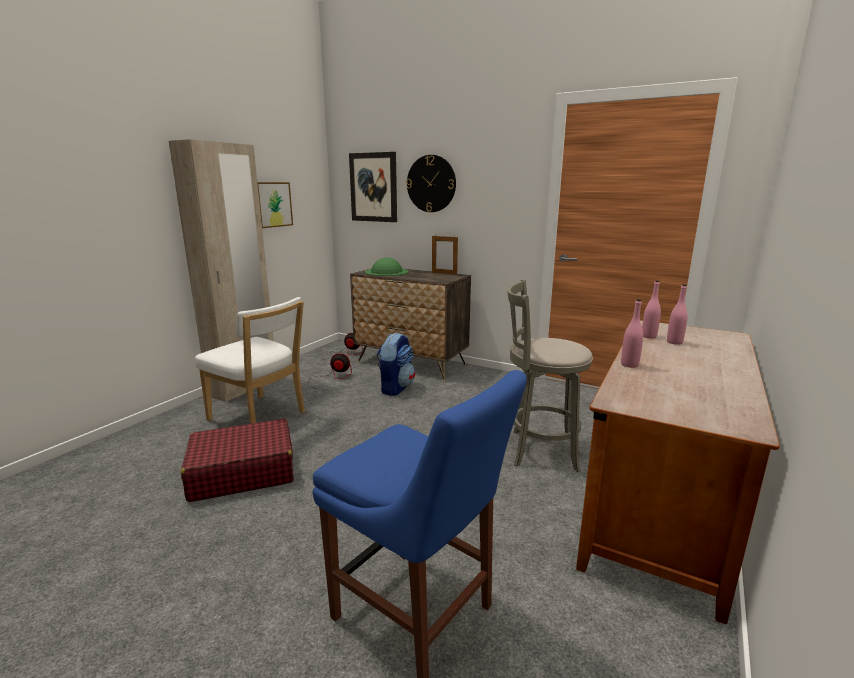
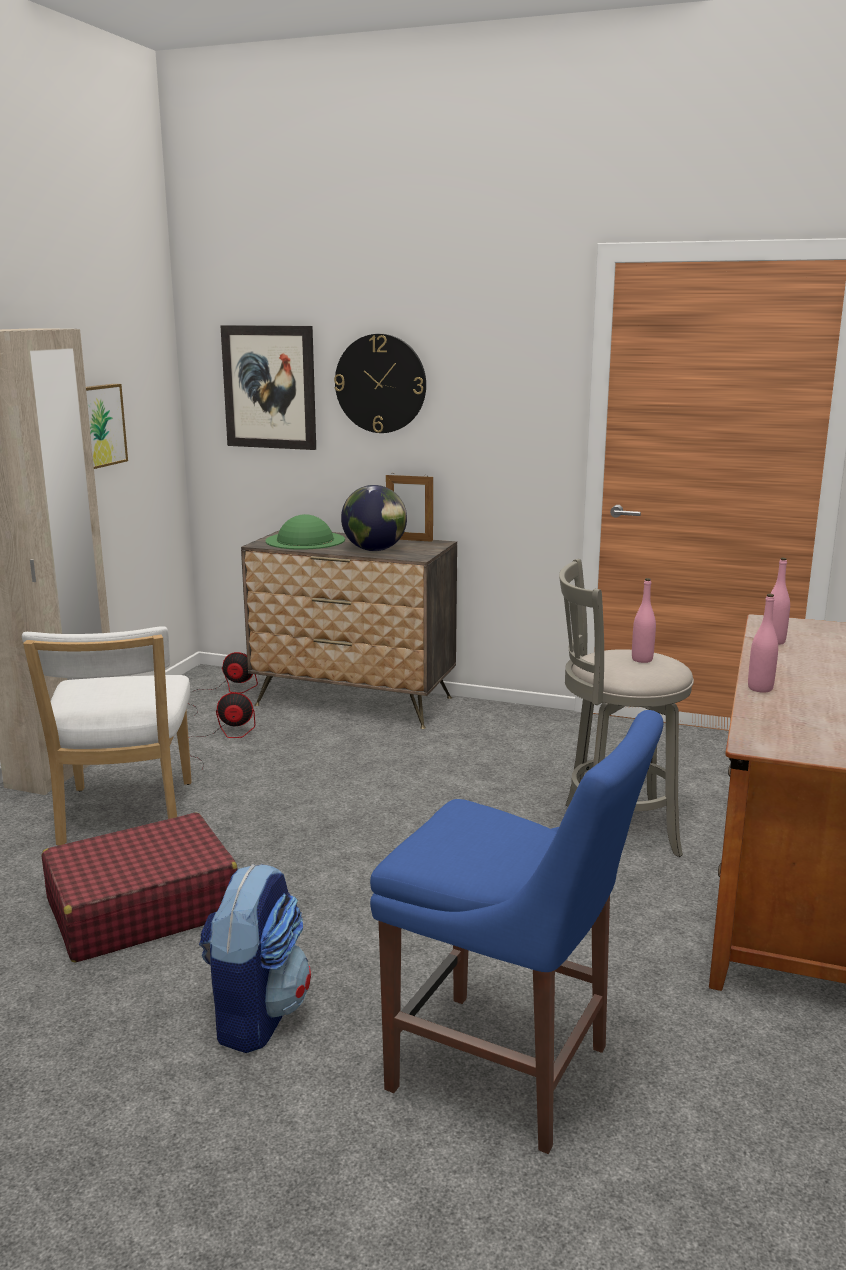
camera: 10 degrees left, 0 degrees up
(260, 417) = (125, 817): white chair -> white chair turned 60 degrees clockwise
(395, 388) = (344, 747): backpack -> backpack (256, 1014)
(421, 277) = (375, 550): none -> globe
(674, 342) = (812, 649): pink bottle -> pink bottle (642, 659)

